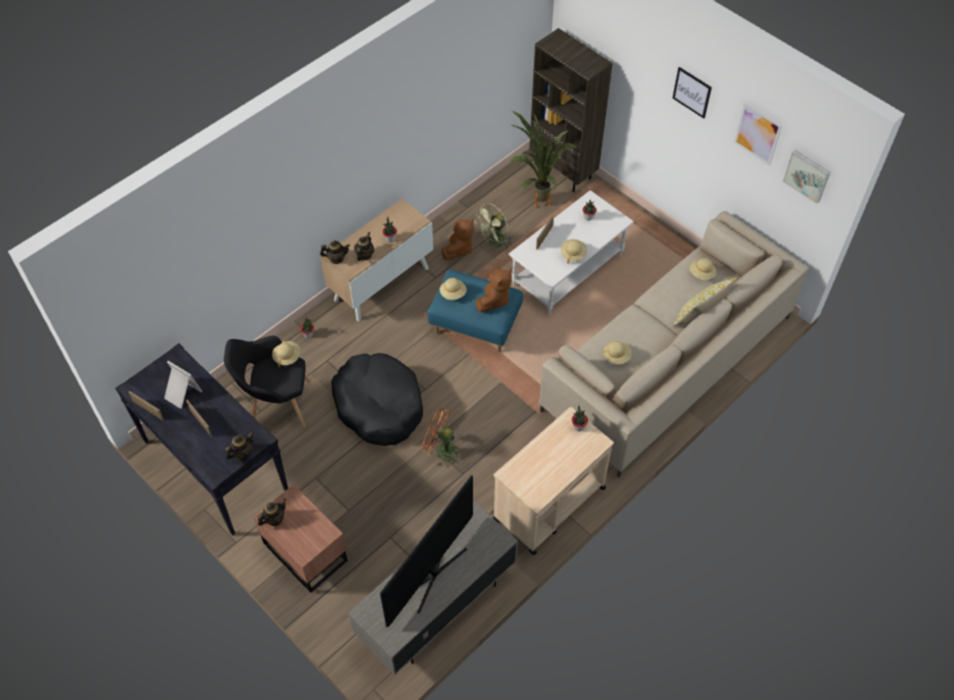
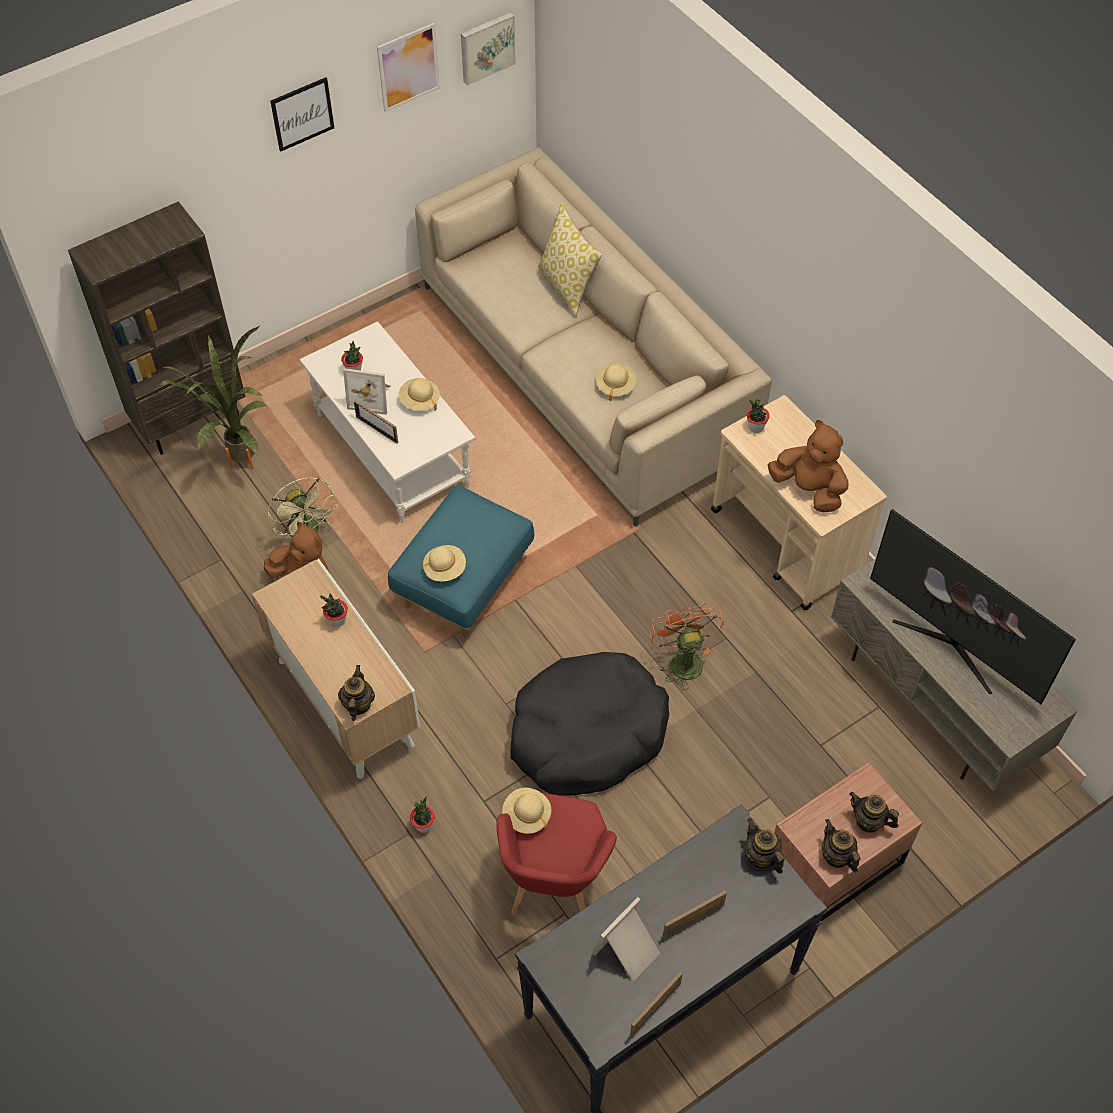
camera: 80 degrees left, 0 degrees up
(276, 403) = (555, 887): black armchair -> red armchair
(364, 255) = (362, 662): teapot -> teapot (868, 821)
(441, 450) = (682, 659): orange fan -> orange fan turned 135 degrees clockwise
(494, 299) = (470, 518): brown plush toy -> brown plush toy (808, 489)
(569, 230) = (371, 397): none -> picture frame
(701, 274) = (494, 268): beige hat -> none

